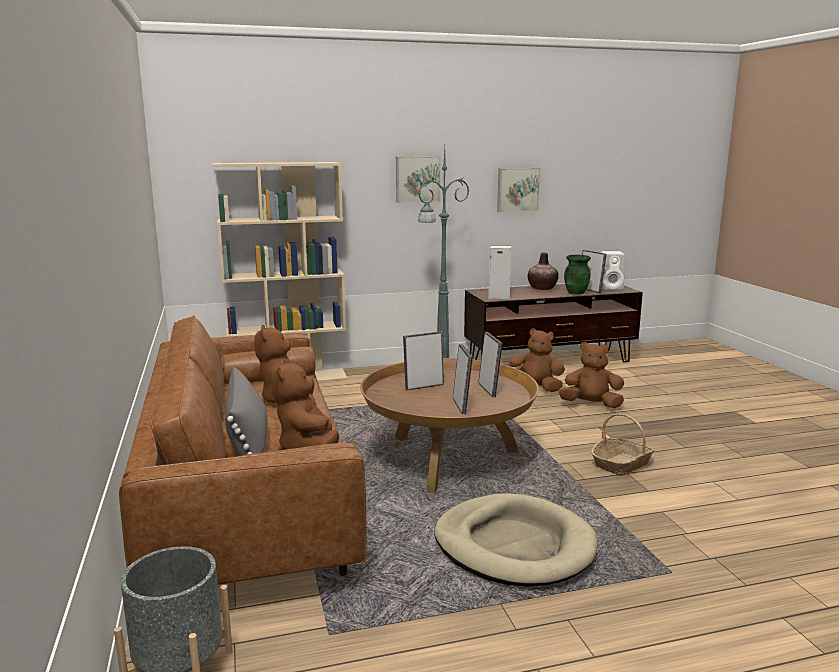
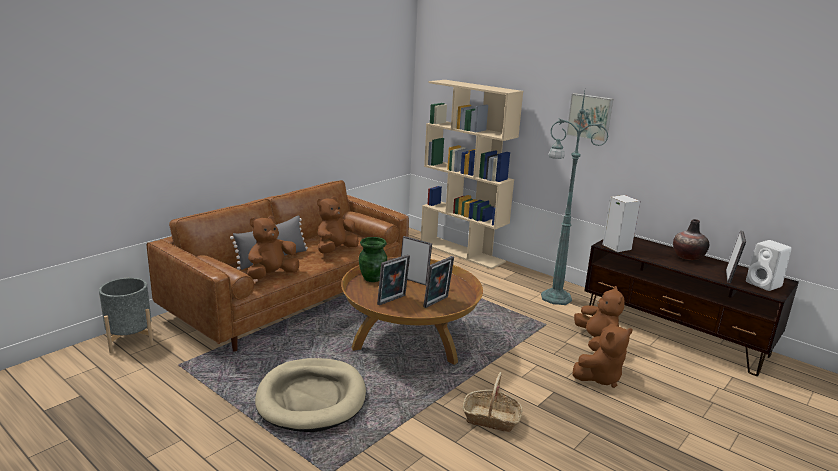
camera: 55 degrees right, 5 degrees up
(517, 189) = (691, 146): picture -> none
(576, 292) = (704, 272): green vase -> green vase (373, 278)
(591, 405) = (600, 377): brown plush toy -> brown plush toy turned 90 degrees clockwise

